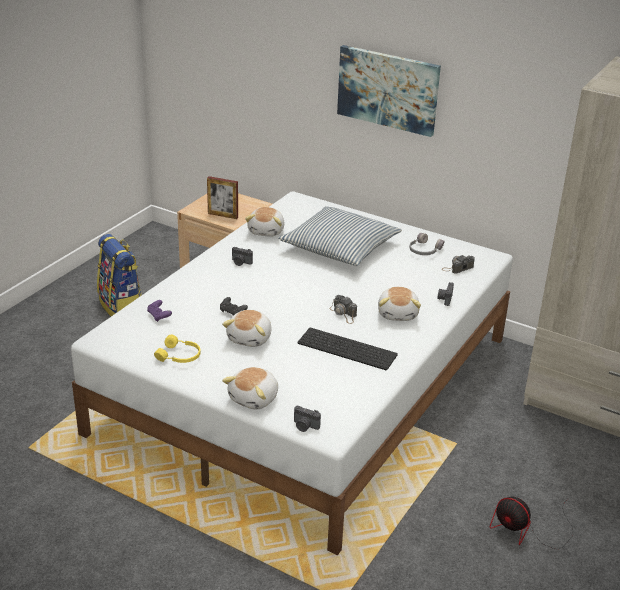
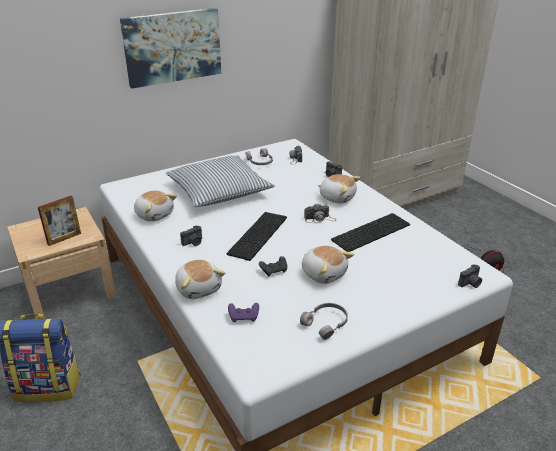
camera: 60 degrees left, 0 degrees up
(179, 356) = (326, 324): yellow headphones -> grey headphones
(254, 398) = (419, 298): plush toy -> plush toy (199, 288)
(280, 290) = (259, 236): none -> keyboard

